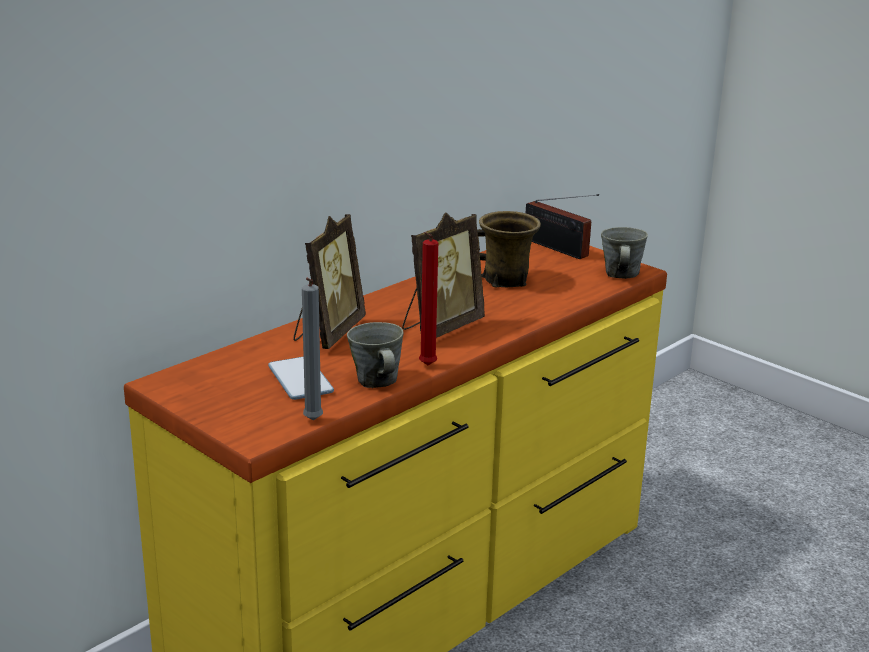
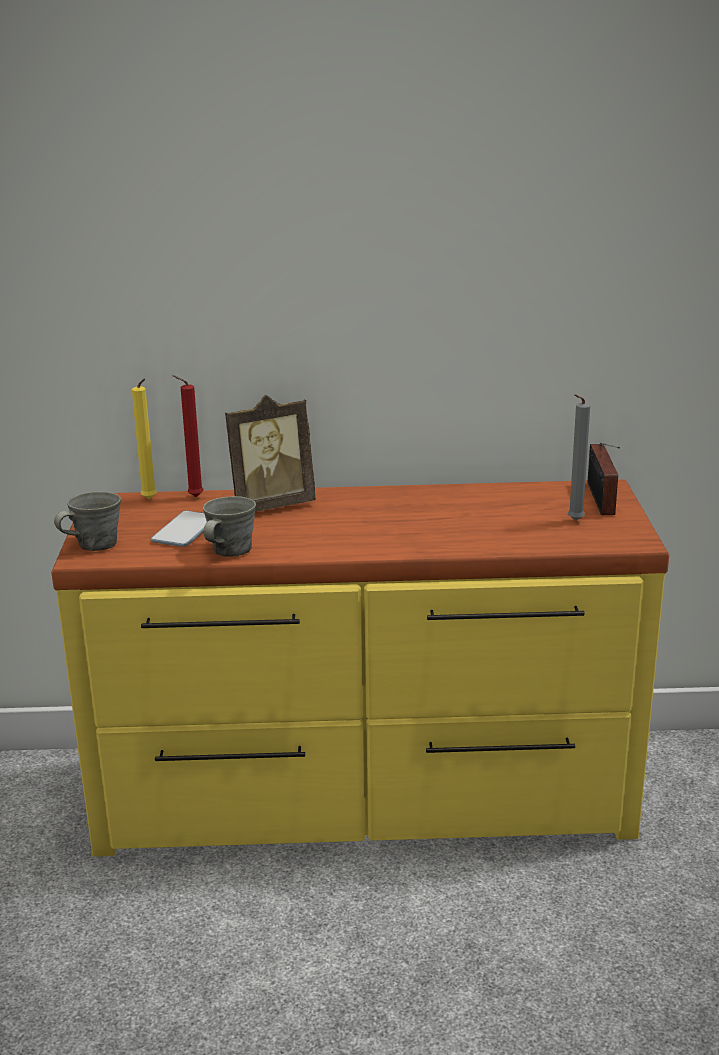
camera: 45 degrees right, 0 degrees up
(207, 366) = (150, 500): none -> yellow candle
(312, 422) = (133, 561): grey candle -> grey candle (573, 521)
(426, 366) = (285, 554): red candle -> red candle (193, 497)
(440, 327) = (357, 530): picture frame -> none
(506, 280) = (493, 511): brown mug -> none
(621, 275) = (611, 541): grey mug -> grey mug (94, 545)

